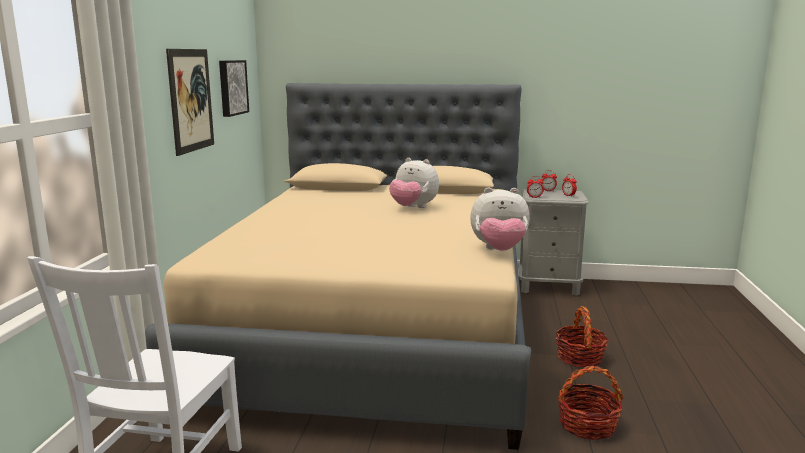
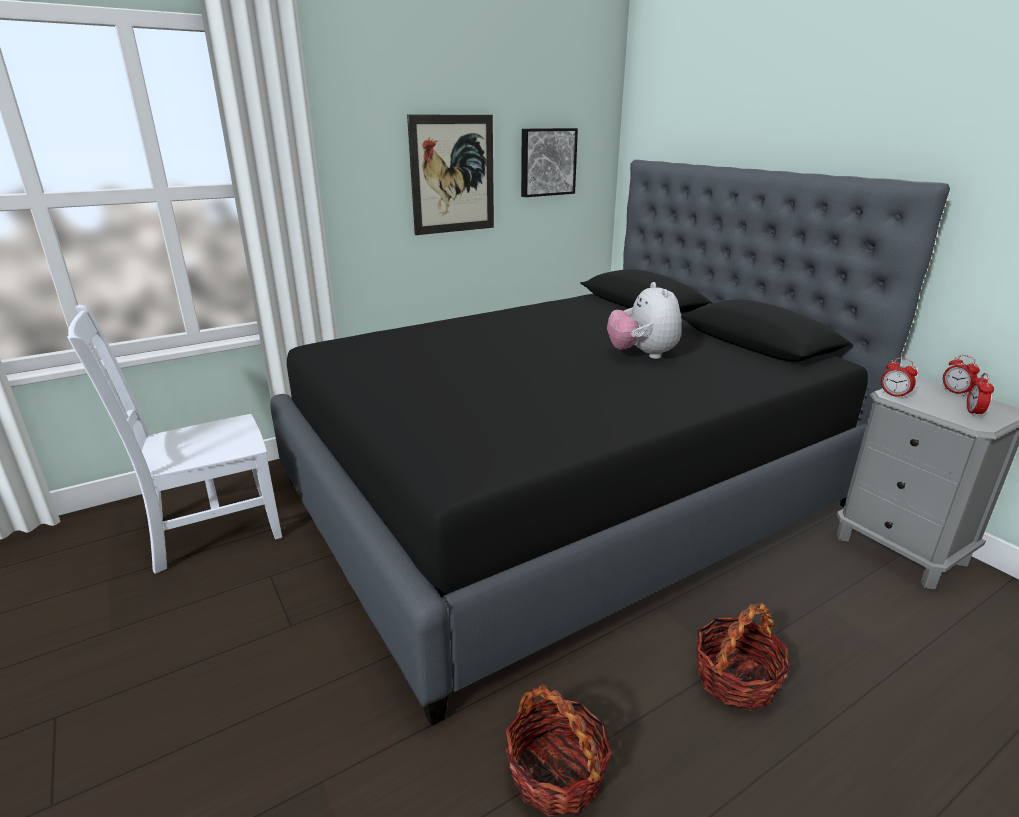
camera: 50 degrees right, 10 degrees up
(377, 332) = (563, 493): beige bed -> black bed
(499, 250) = (562, 454): plush toy -> none

